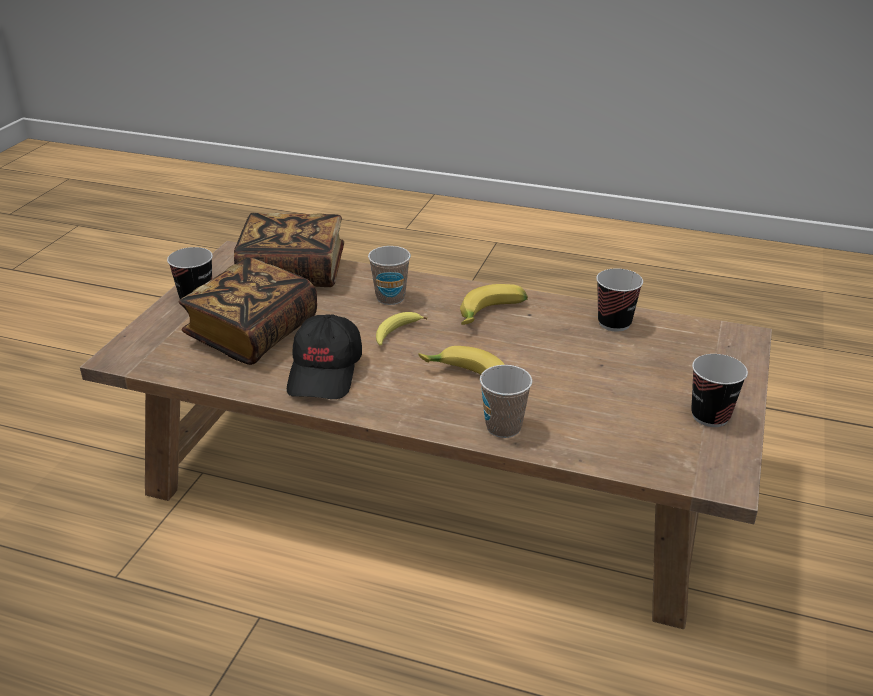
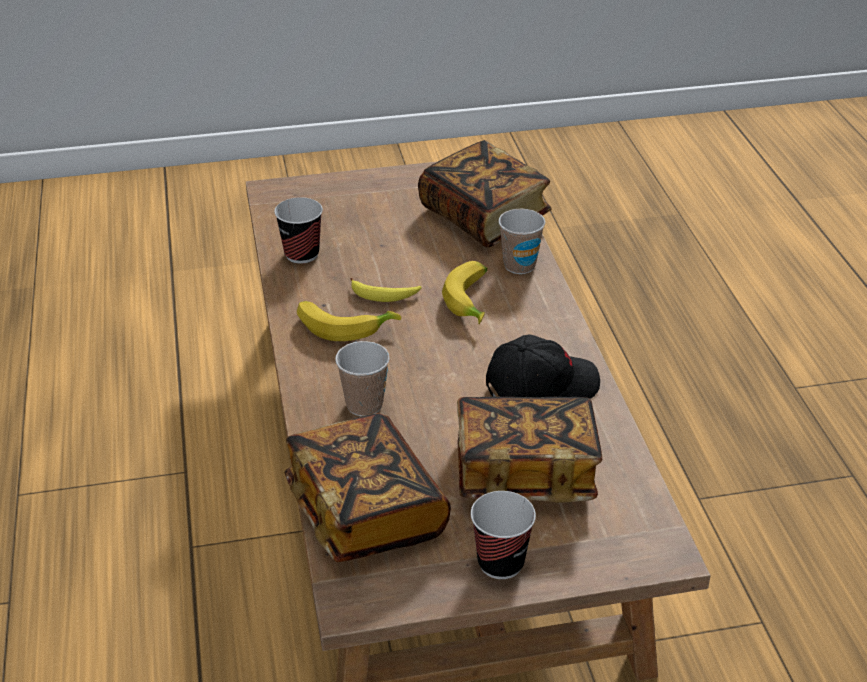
camera: 120 degrees left, 5 degrees up
(396, 333) = (432, 373): banana -> banana (384, 295)
(612, 439) = (484, 217): none -> book
(710, 416) = (412, 185): cup -> none

